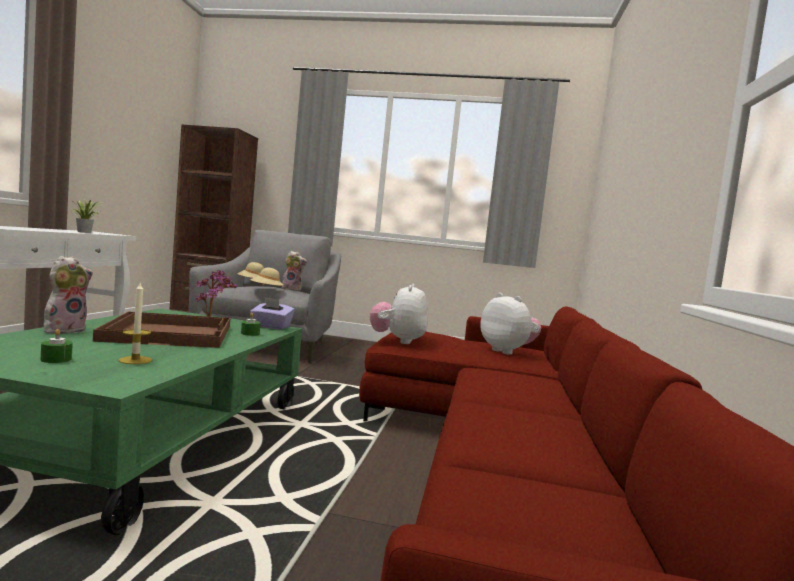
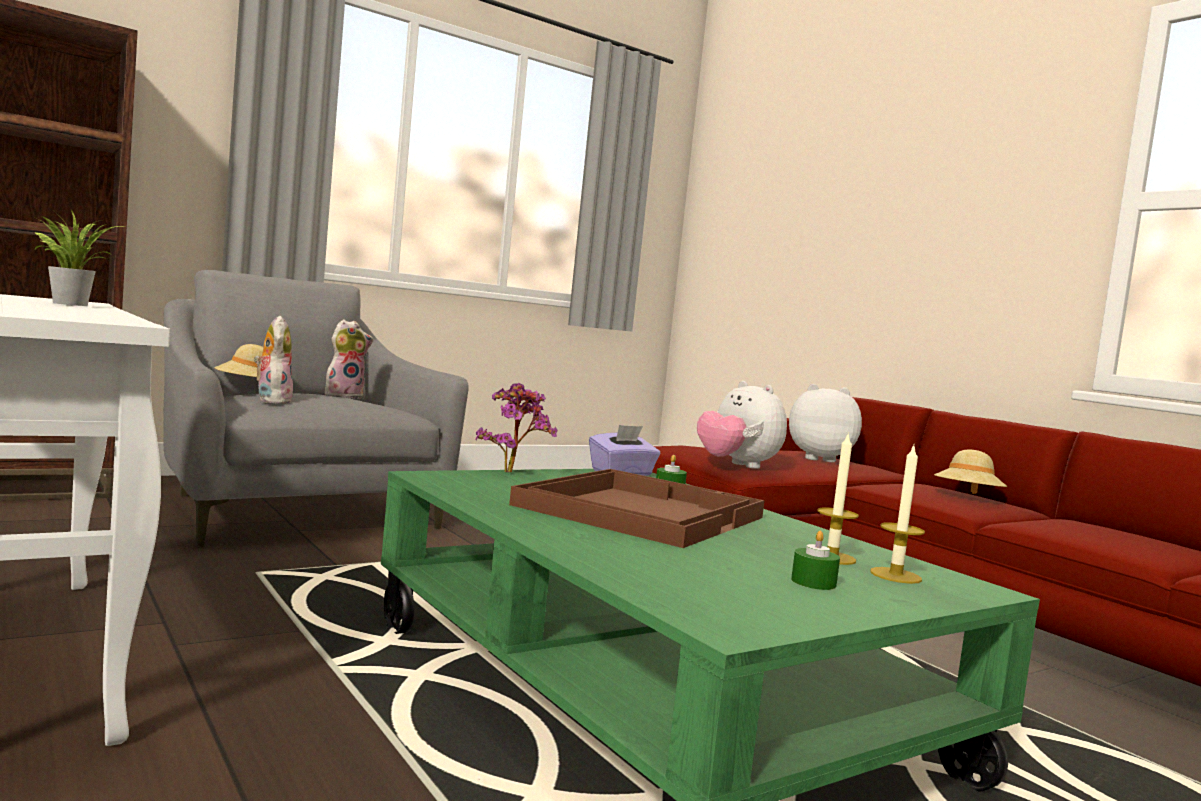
camera: 45 degrees left, 0 degrees up
(64, 330) = (572, 542): plush toy -> plush toy (271, 400)
(114, 371) = (895, 575): none -> candle
(266, 291) = (351, 405): beige hat -> beige hat (967, 498)

